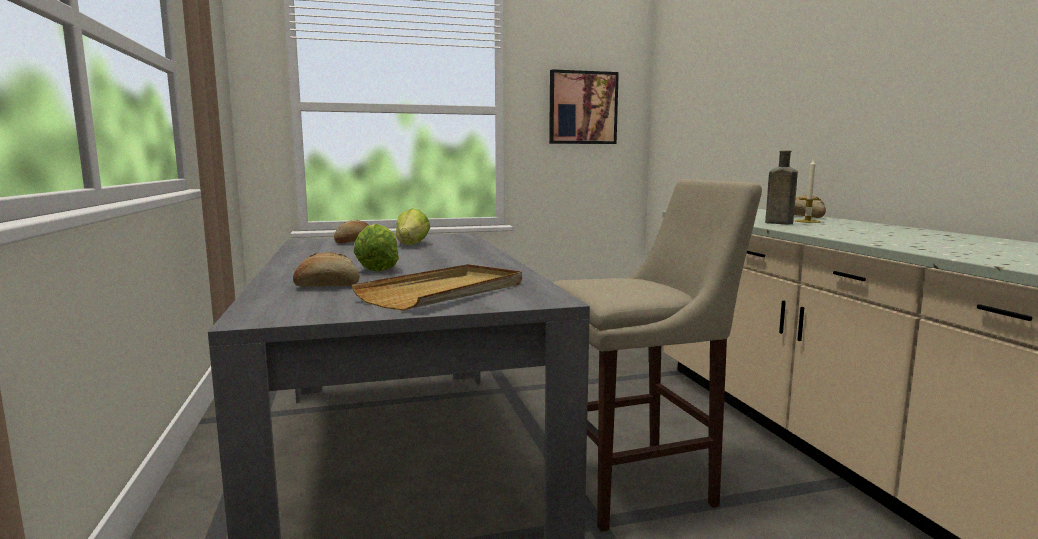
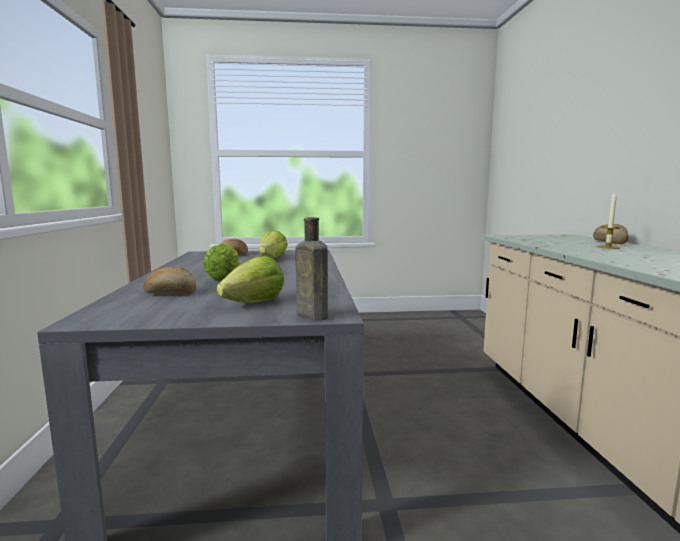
camera: 10 degrees right, 0 degrees up
(445, 292) = (254, 303): beige tray -> lettuce
(583, 108) = (433, 151): picture -> none
(640, 485) = (434, 471): beige stool -> none
(776, 223) = (577, 248): brown bottle -> brown bottle (310, 315)

